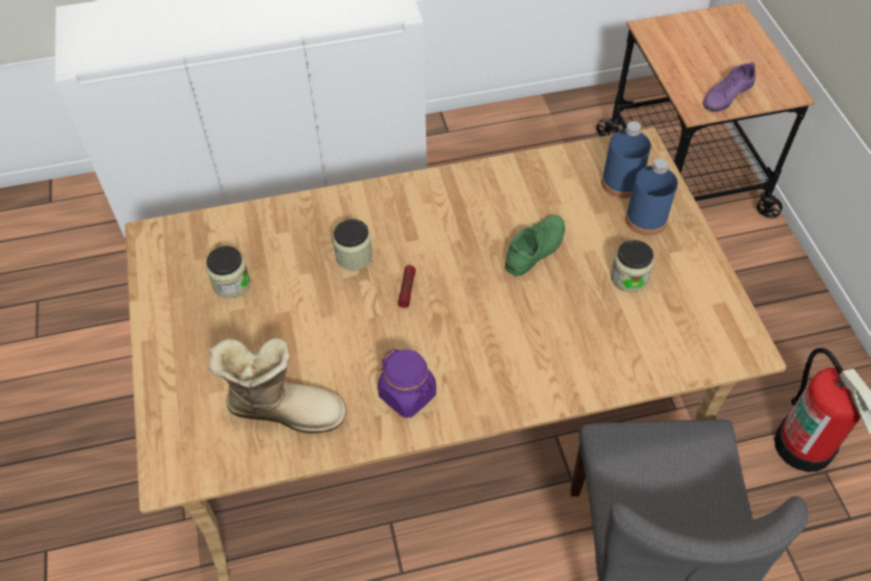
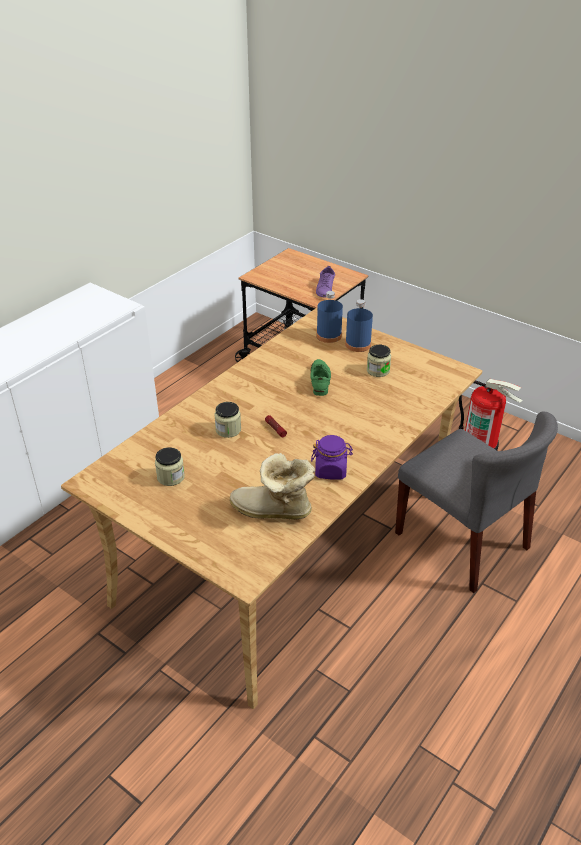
camera: 40 degrees left, 15 degrees down
(284, 407) = (273, 512): boot -> boot turned 135 degrees counterclockwise

